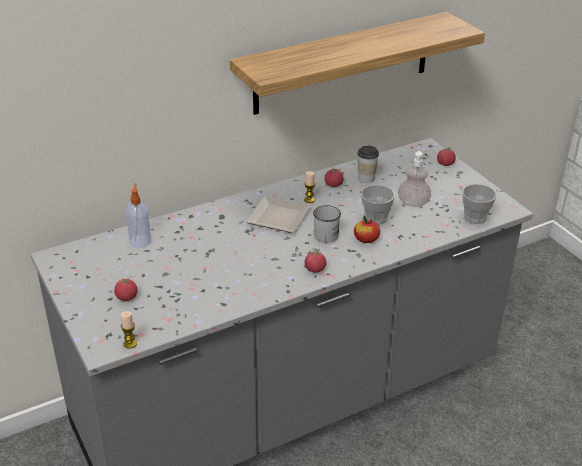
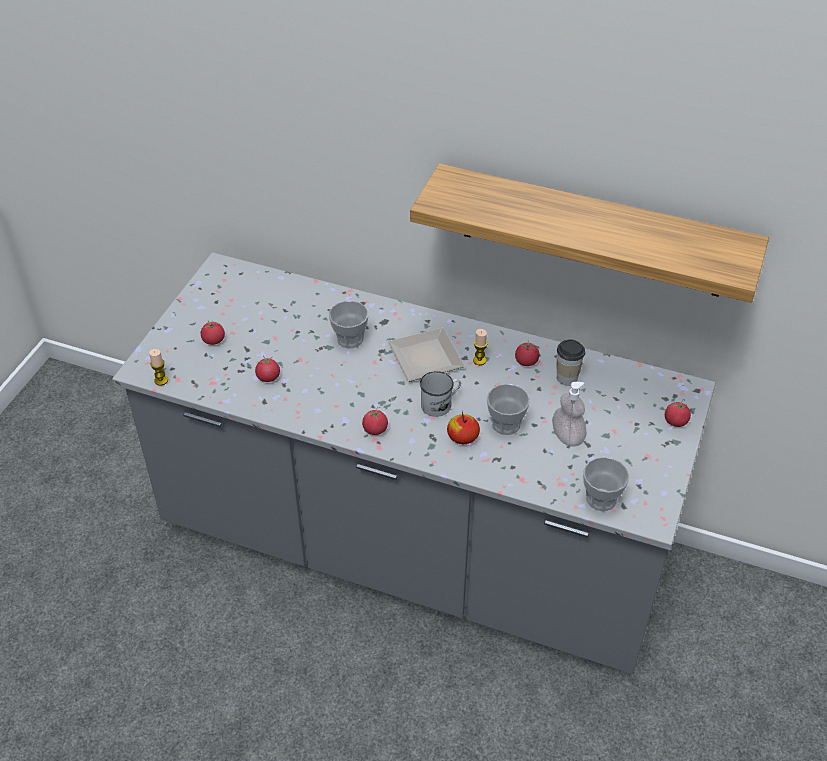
camera: 50 degrees right, 10 degrees up
(140, 241) = (293, 298): soap dispenser -> none
(202, 290) = (268, 377): none -> tomato
(217, 238) = (350, 339): none -> cup

